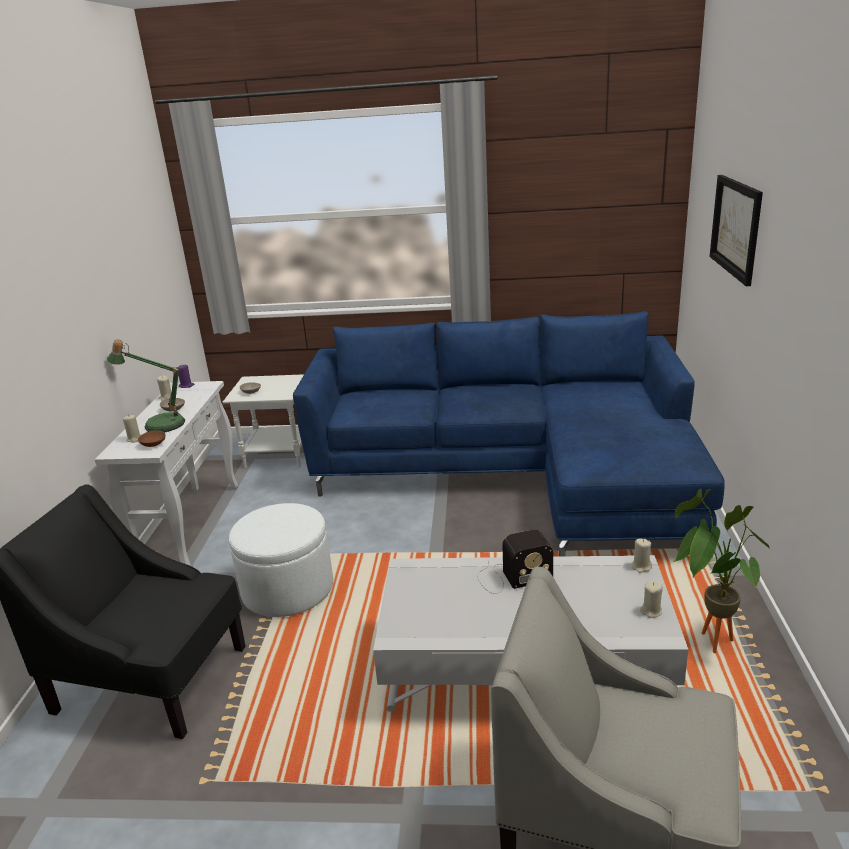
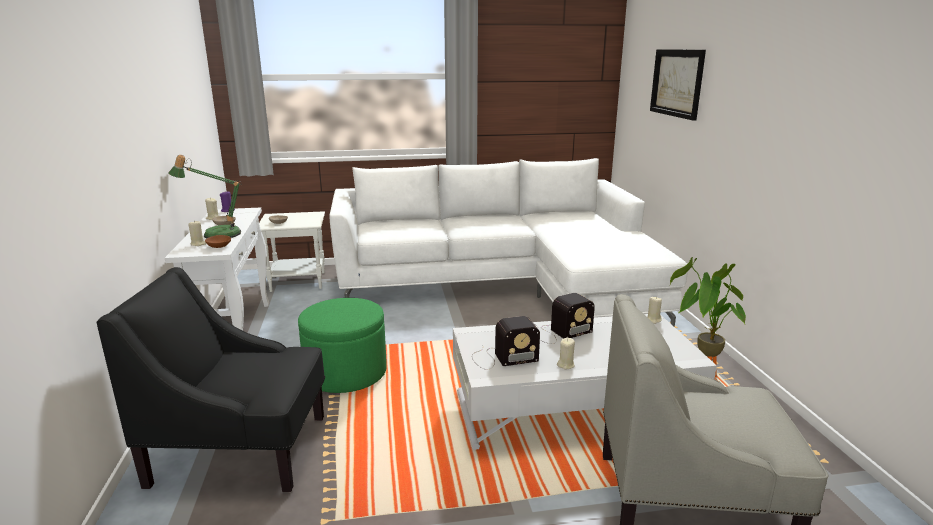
camera: 15 degrees left, 5 degrees down
(287, 589) = (346, 373): white ottoman -> green ottoman
(426, 610) = (502, 358): none -> radio
(518, 476) = (508, 286): blue sofa -> white sofa
(651, 611) = (676, 345): beige candle -> beige candle (565, 365)

